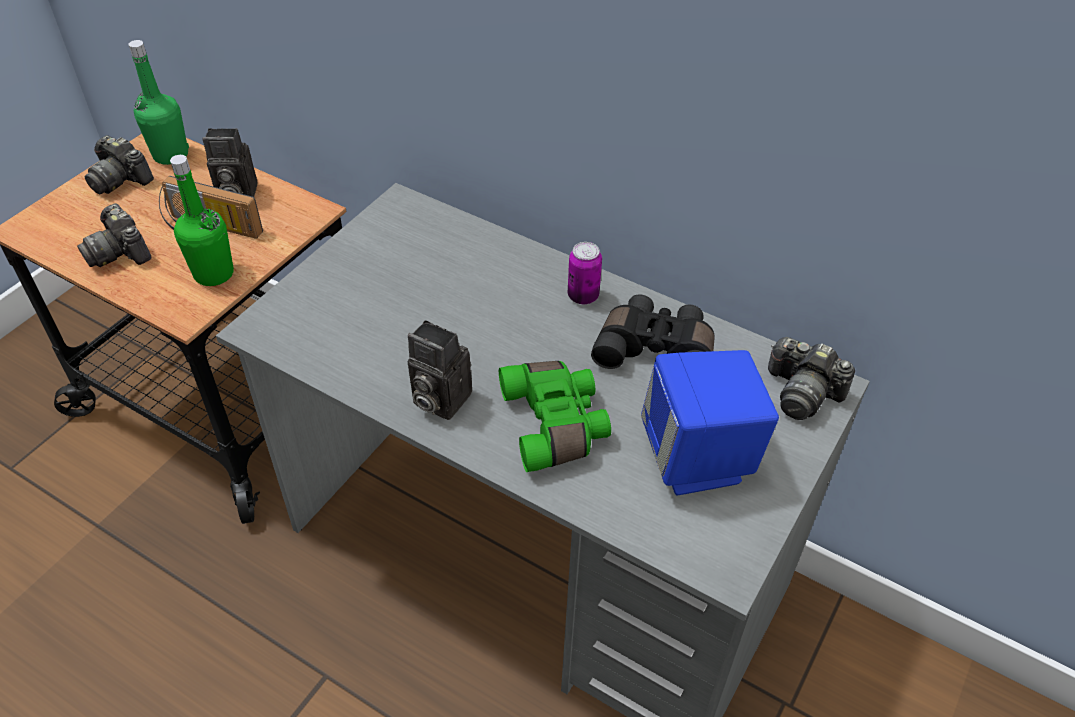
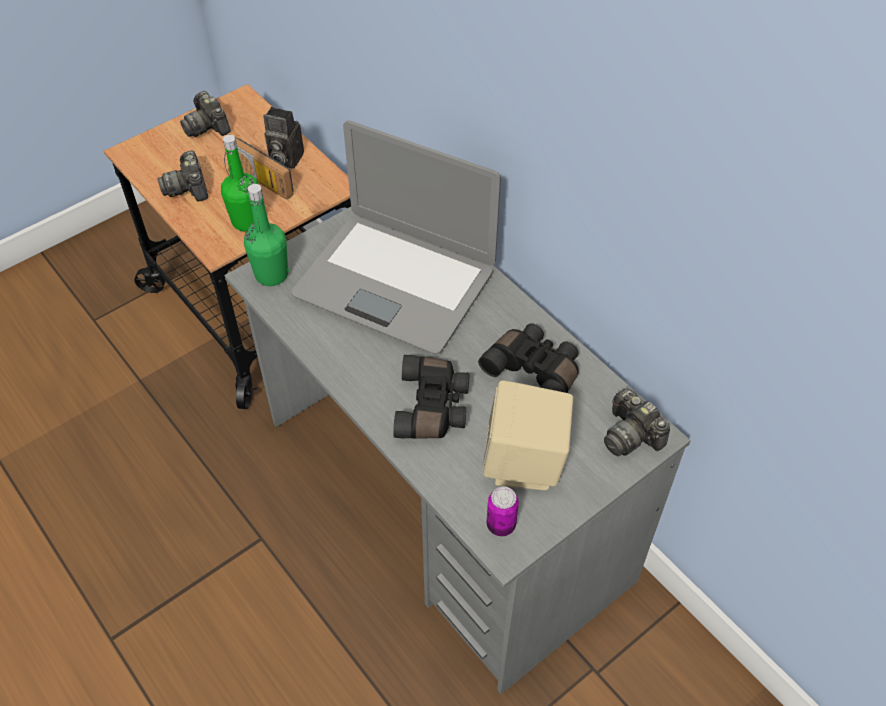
camera: 20 degrees right, 5 degrees up
(171, 155) = (249, 113): green bottle -> green bottle (271, 274)
(437, 399) = (357, 365): camera -> none
(443, 293) = (395, 282): none -> laptop
(556, 424) = (433, 407): green binoculars -> black binoculars
(583, 296) = (499, 312): can -> can (501, 525)
(698, 459) = (525, 463): blue speaker -> beige speaker

